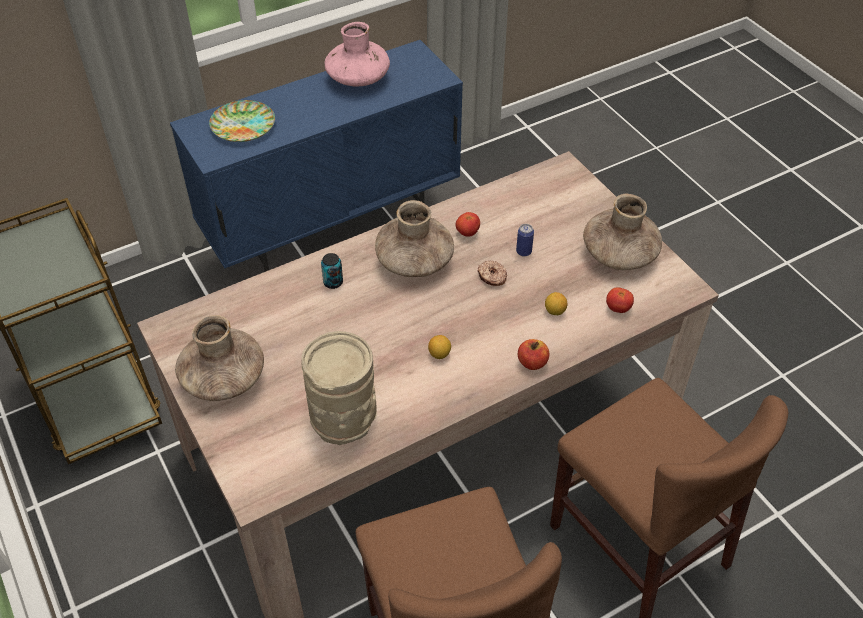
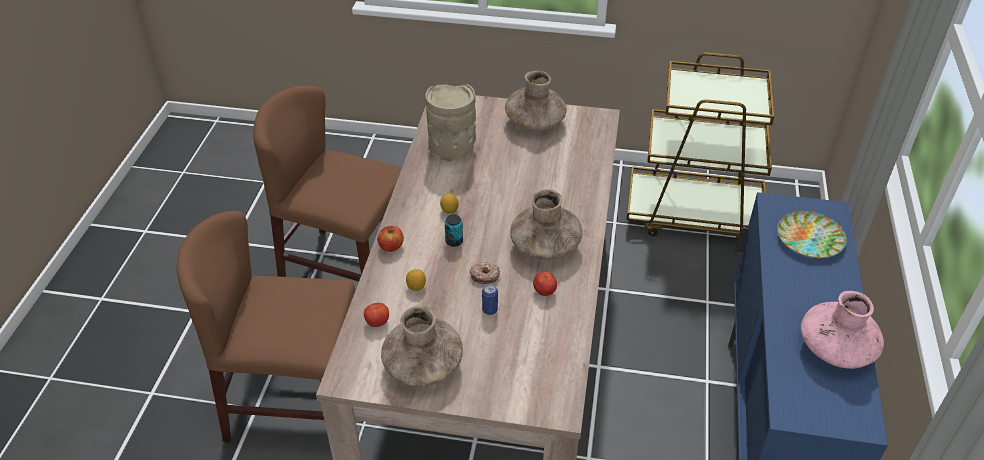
camera: 130 degrees right, 5 degrees down
(333, 282) = (567, 198): can -> can (454, 241)

